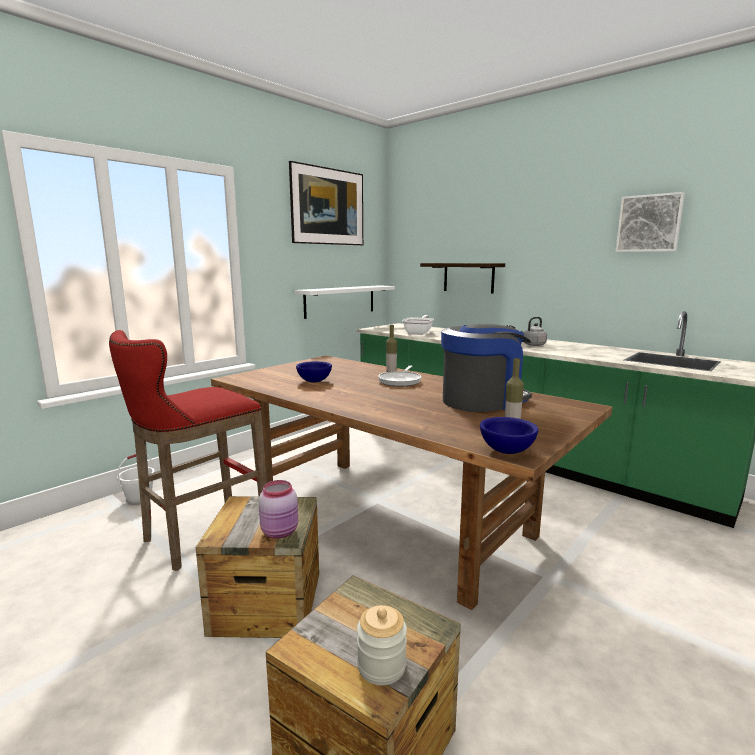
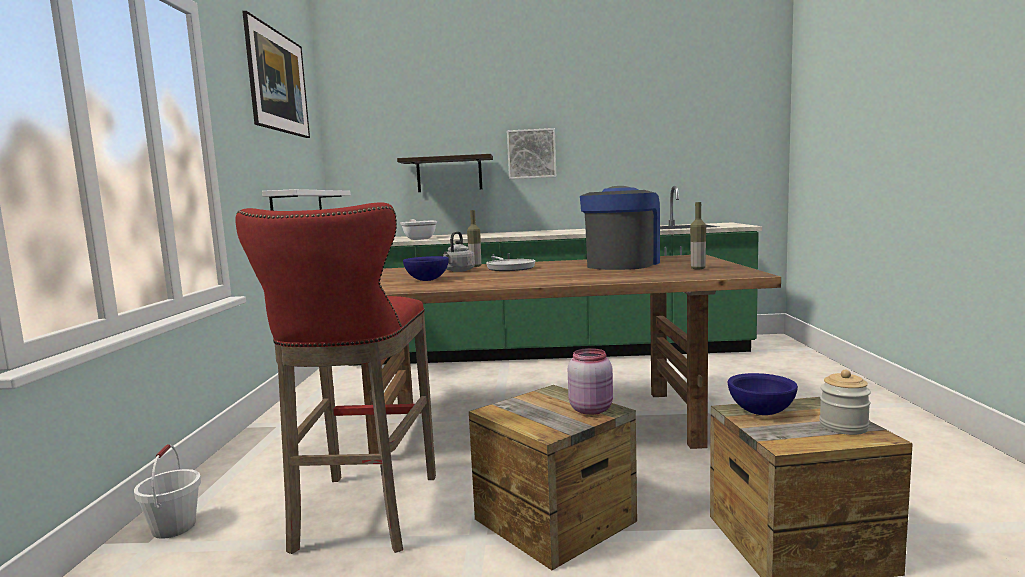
camera: 40 degrees left, 5 degrees down
(506, 451) = (738, 274): blue bowl -> blue bowl (761, 412)
(533, 345) = (557, 232): grey kettle -> grey kettle (458, 271)
(649, 223) = (628, 114): picture -> picture (531, 154)

